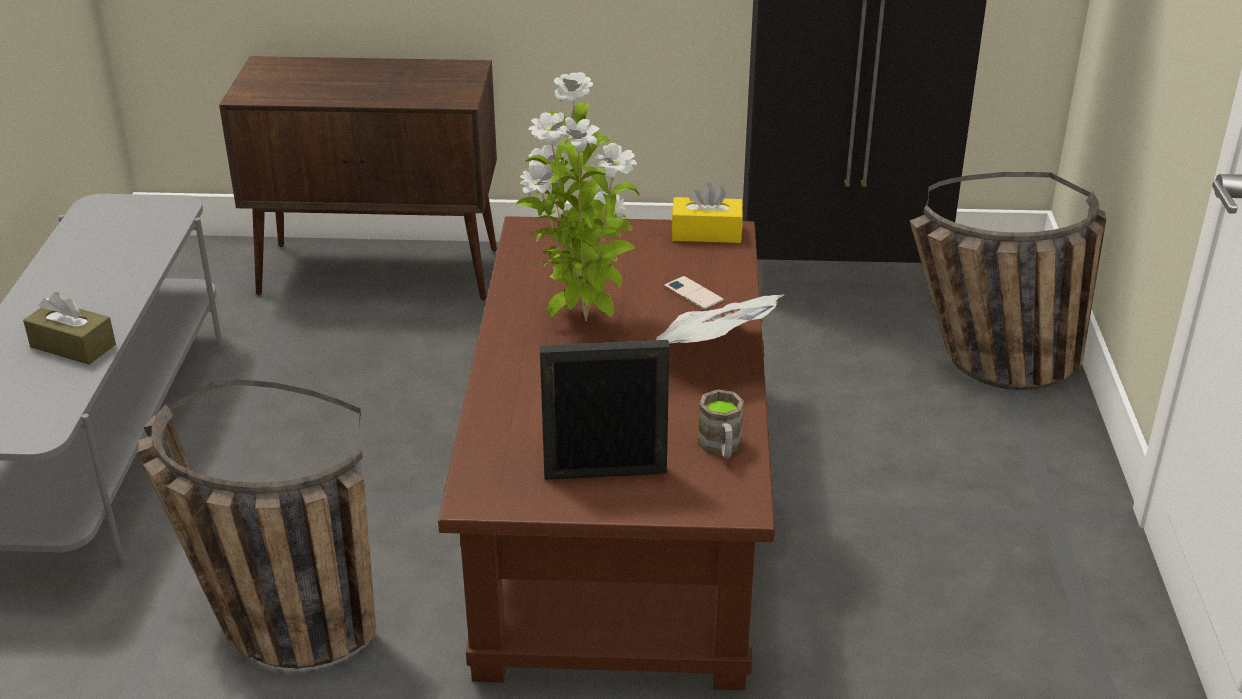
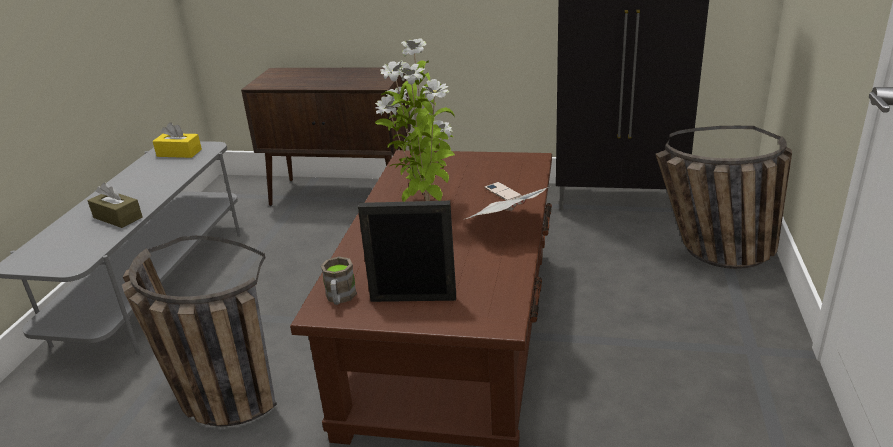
camera: 10 degrees right, 5 degrees down
(706, 233) = (519, 159): yellow tissue box -> yellow tissue box (179, 153)
(721, 448) = (498, 285): brown mug -> brown mug (340, 298)

